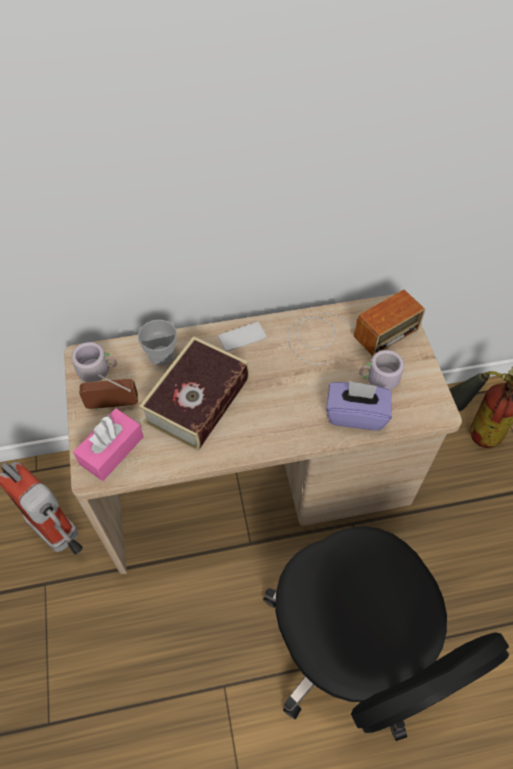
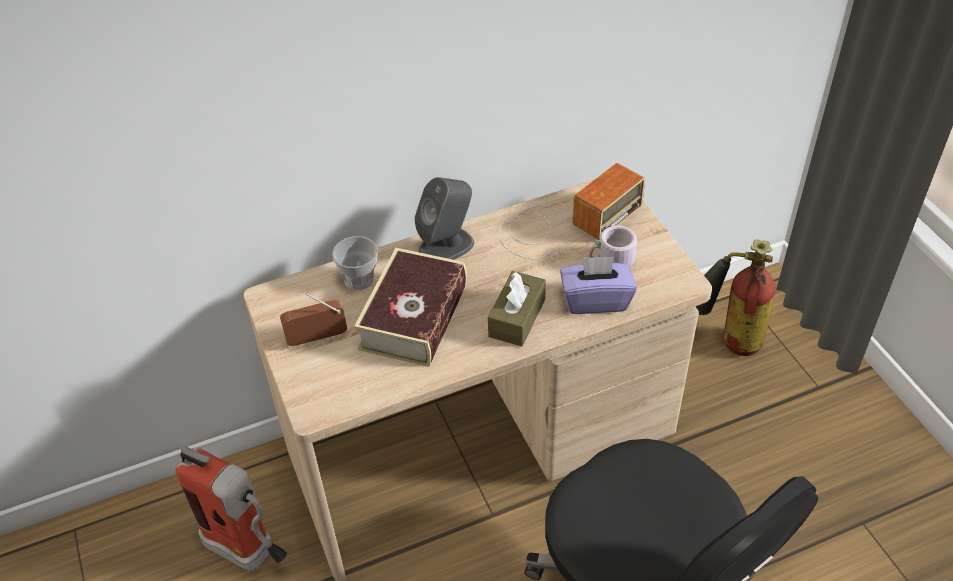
camera: 10 degrees left, 10 degrees down
(98, 369) = (289, 306): grey mug -> none
(111, 450) = (329, 384): pink tissue box -> none
(242, 337) = (447, 246): phone -> grey speaker
(284, 418) = (517, 318): none -> brown tissue box

